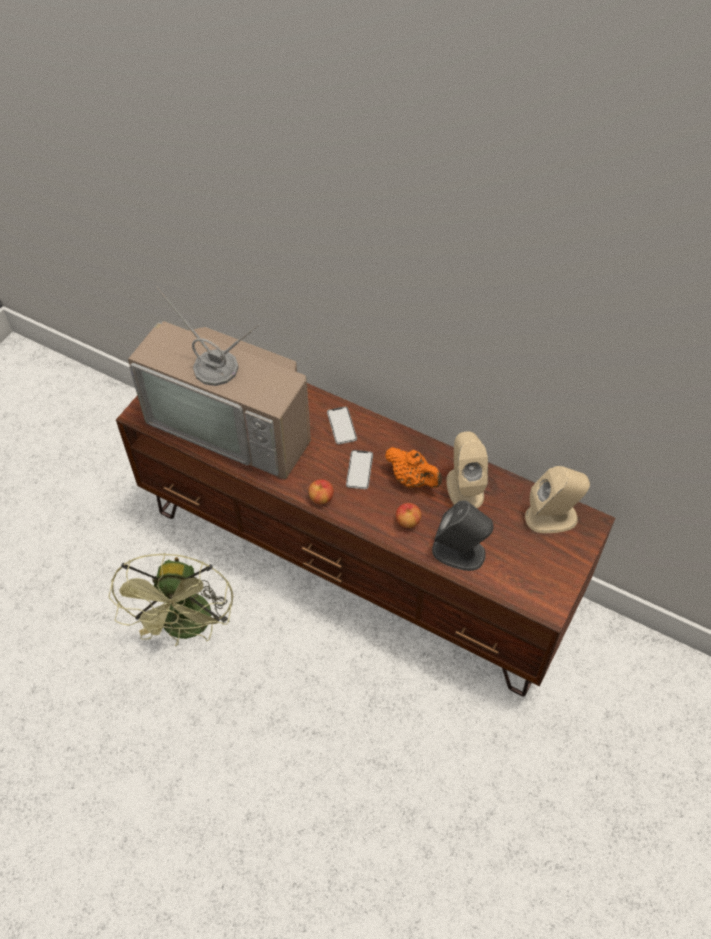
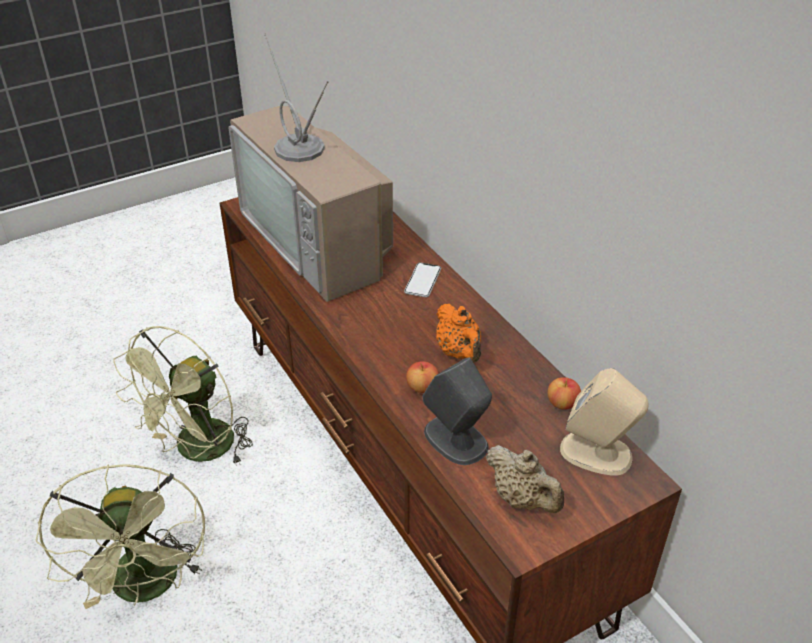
camera: 30 degrees right, 15 degrees down
(236, 753) = (147, 588): none -> green fan
(321, 498) = (349, 330): apple -> apple (562, 403)
(359, 470) = (409, 323): phone -> none
(465, 487) = (512, 383): beige speaker -> none
(529, 575) = (522, 499): none -> beige teapot

